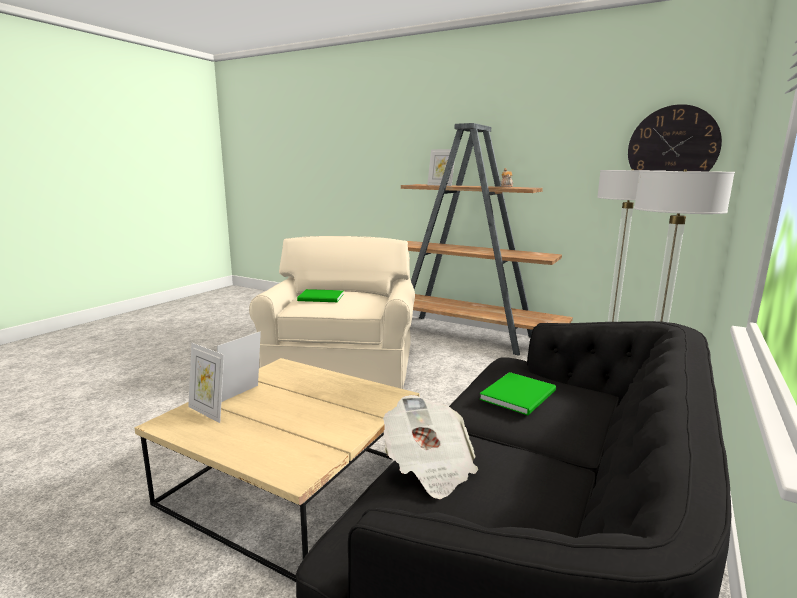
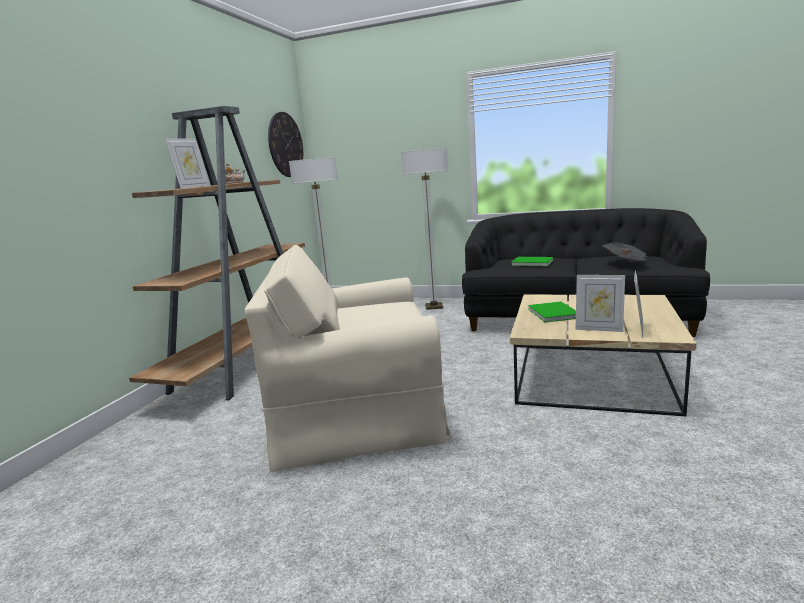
camera: 100 degrees left, 0 degrees up
(322, 298) = (376, 317): green book -> green book (554, 313)

